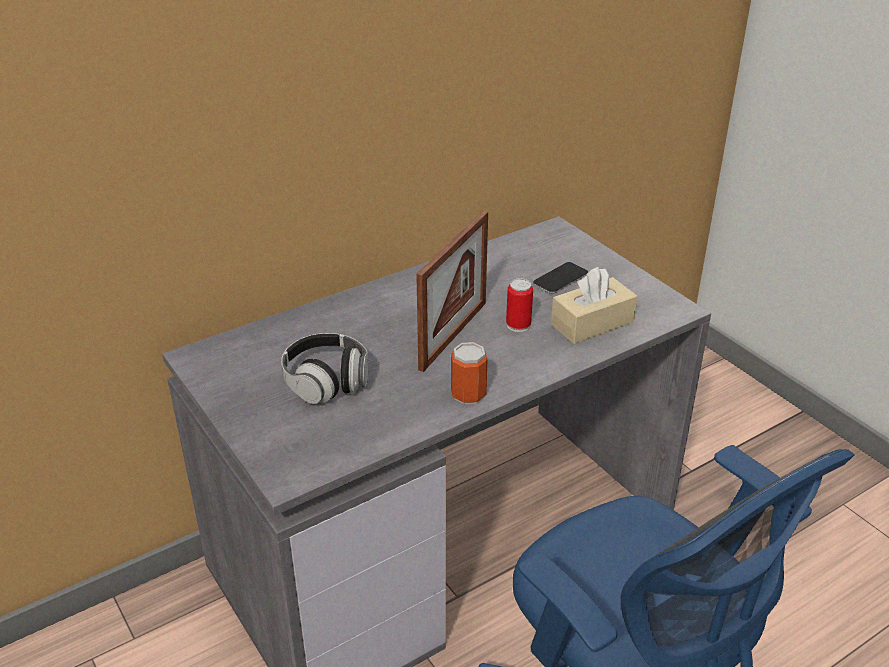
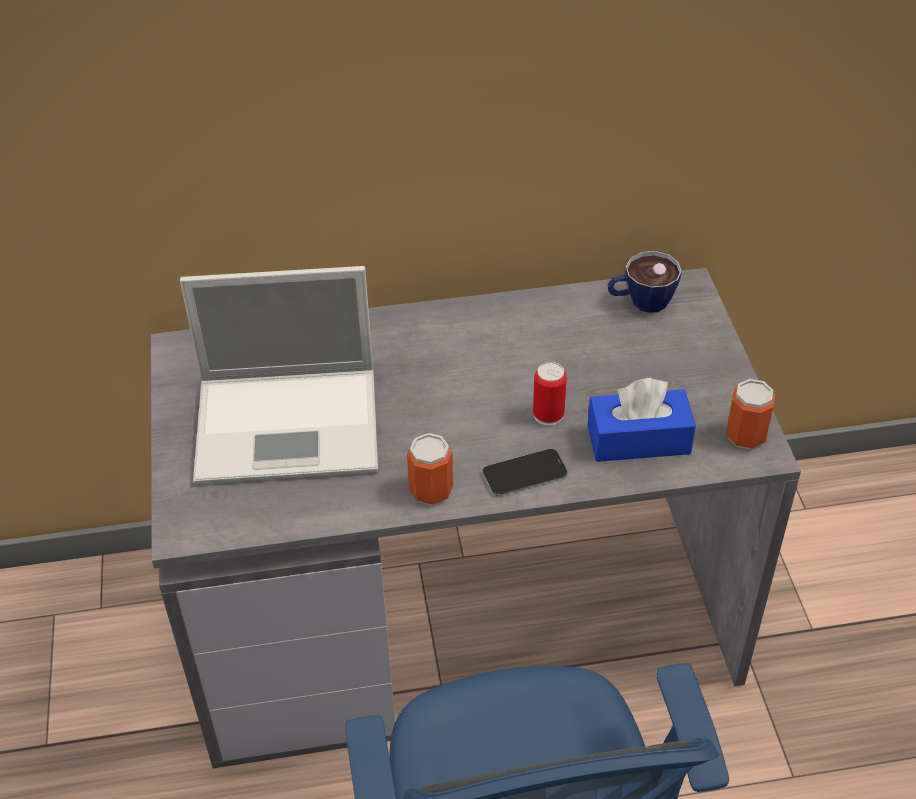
camera: 25 degrees right, 10 degrees up
(327, 382) = (292, 424): headphones -> laptop
(453, 335) = (465, 405): picture frame -> none
(530, 244) = (640, 302): none -> cup
(560, 279) = (643, 364): phone -> phone (525, 474)
(592, 323) = (638, 439): beige tissue box -> blue tissue box
(660, 302) = (745, 435): none -> can

